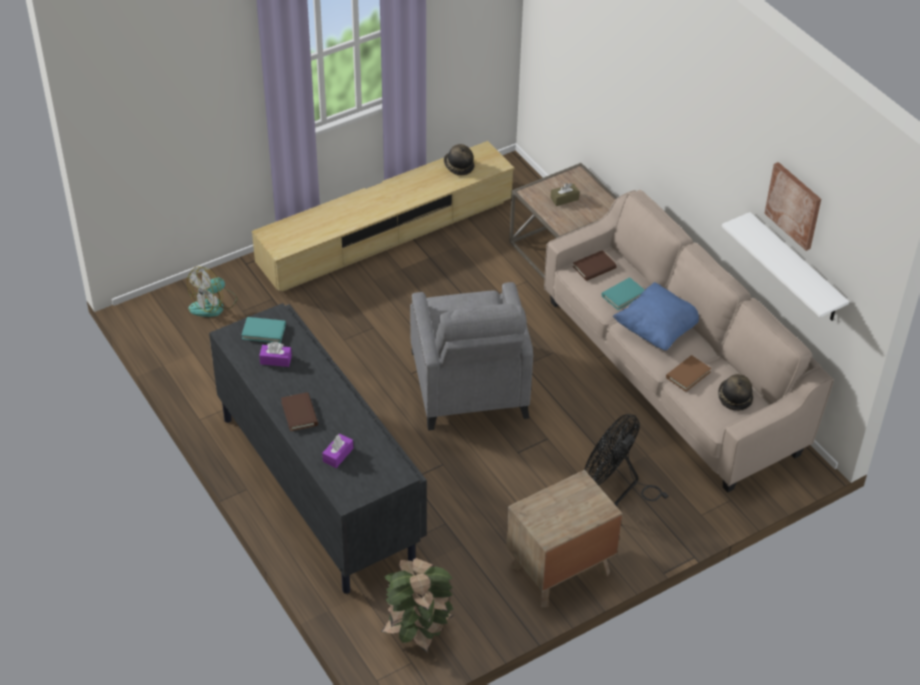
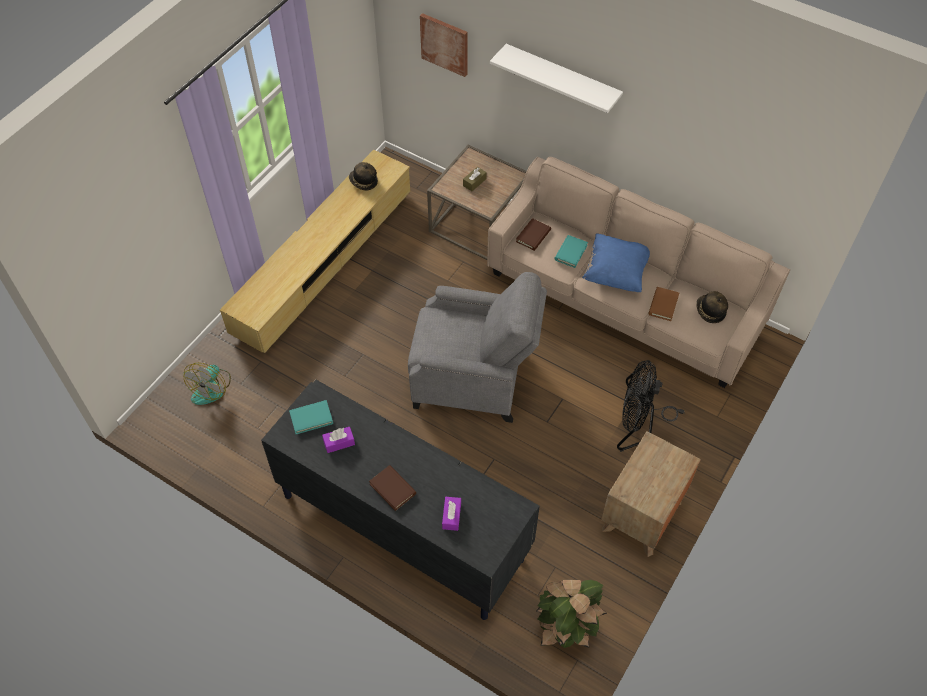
camera: 25 degrees left, 10 degrees up
(469, 388) = (474, 378): grey armchair -> grey armchair turned 45 degrees counterclockwise
(794, 205) = (738, 137): picture -> picture (445, 44)
(795, 269) = (740, 190): white shelf -> white shelf (562, 80)

